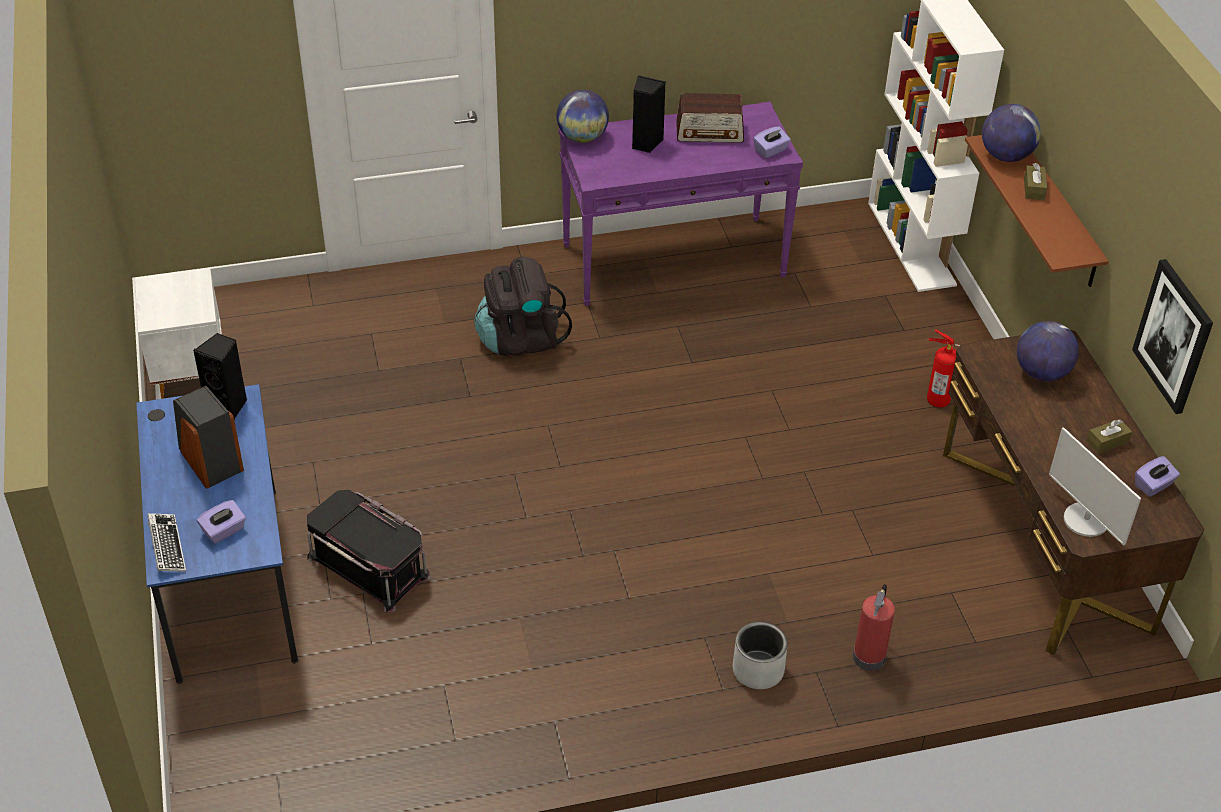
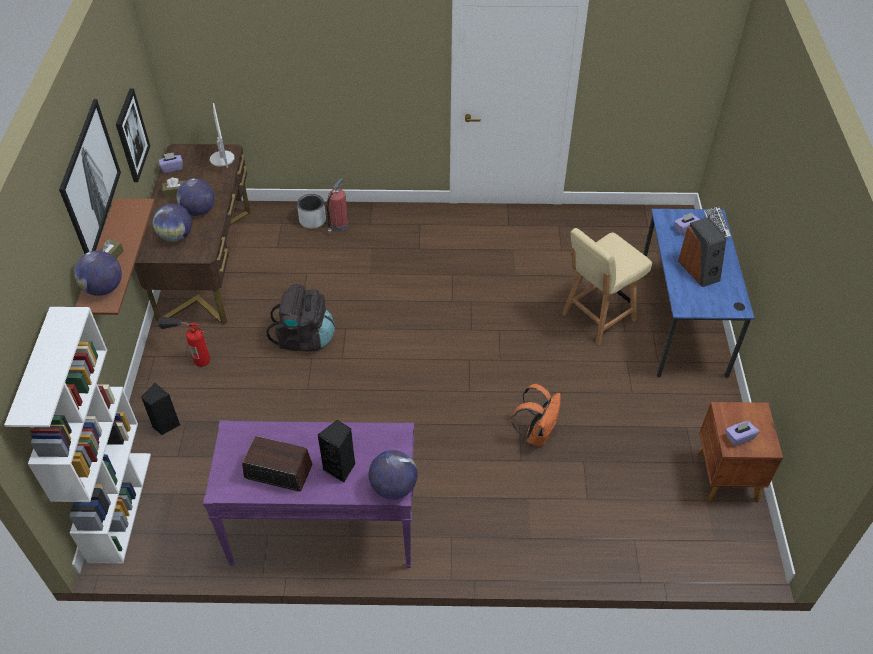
camera: 165 degrees left, 5 degrees up
(191, 382) = (726, 478): white nightstand -> brown nightstand
(228, 406) = (692, 304): black speaker -> black speaker (165, 425)
(370, 565) = (597, 317): black storage box -> beige chair
(444, 390) = (536, 433): none -> orange backpack
(520, 339) = (471, 469): black backpack -> black backpack (305, 338)
(758, 670) = (398, 229): grey planter -> grey planter (312, 220)
(771, 151) = (238, 438): purple tissue box -> purple tissue box (739, 437)
(1042, 418) = (199, 211): none -> globe
(1102, 160) = (89, 180): none -> picture

